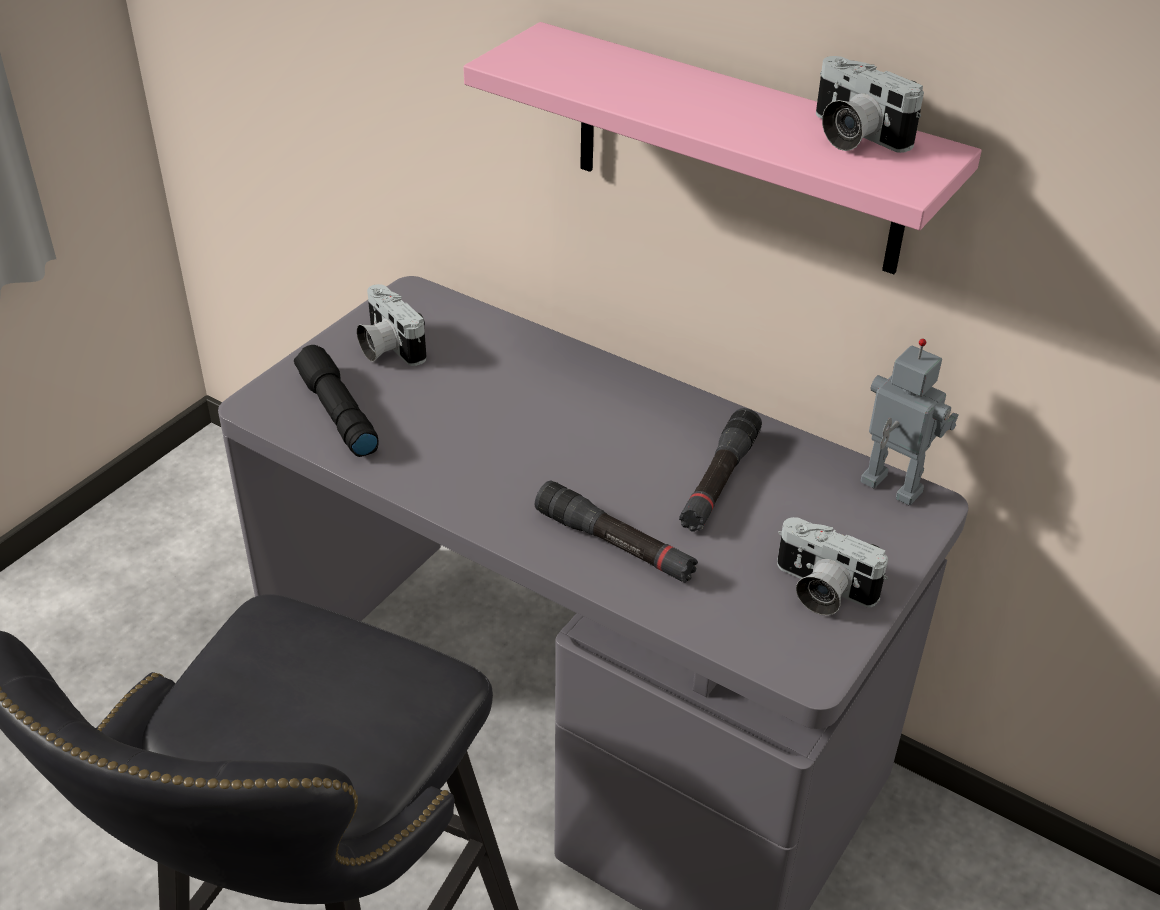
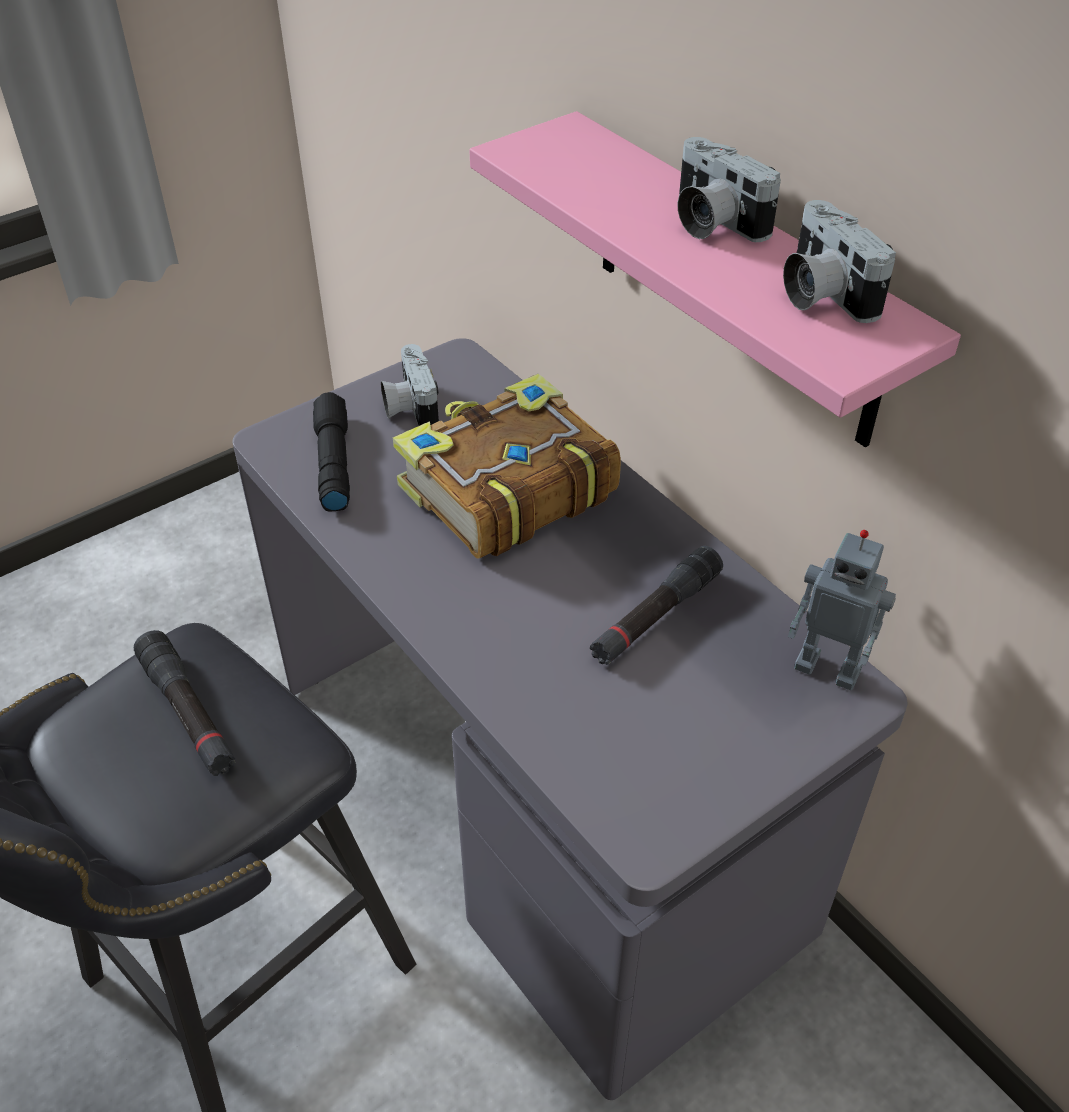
camera: 20 degrees right, 5 degrees up
(521, 403) = (504, 490): none -> book
(615, 545) = (520, 658): black flashlight -> black flashlight (188, 713)
(820, 590) = (701, 760): camera -> camera (712, 222)
(889, 489) = (828, 667): toy robot -> toy robot turned 150 degrees clockwise

